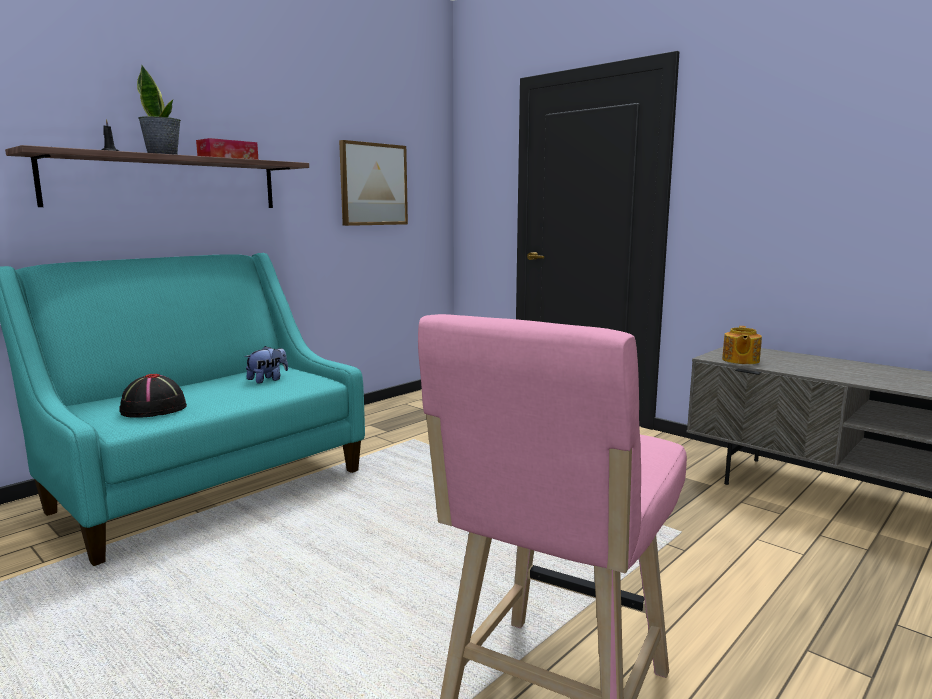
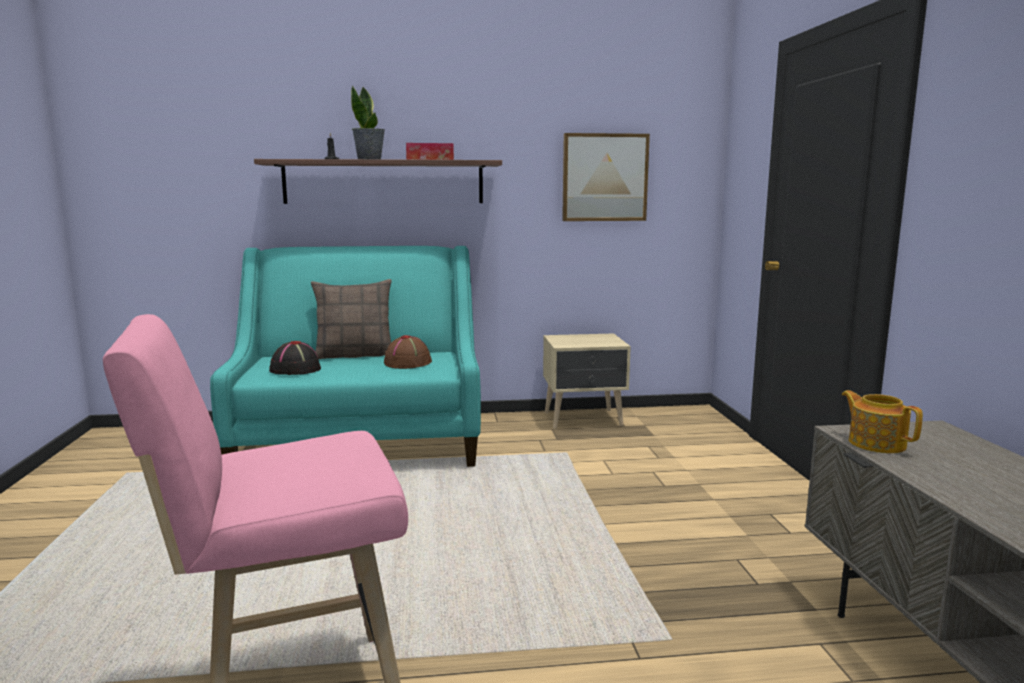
camera: 40 degrees right, 0 degrees up
(187, 384) = (355, 355): none -> pillow
(268, 380) = (408, 362): plush toy -> brown hat
(383, 411) = (584, 419): none -> beige nightstand
(740, 360) = (876, 443): teapot -> teapot turned 90 degrees clockwise

